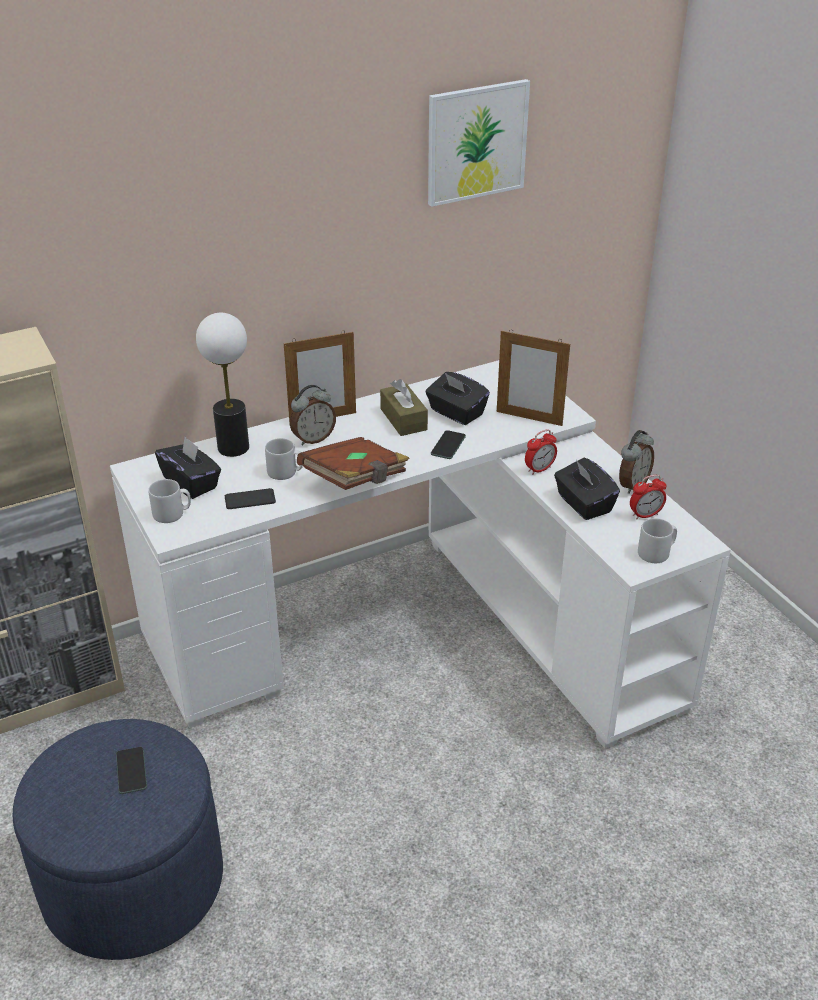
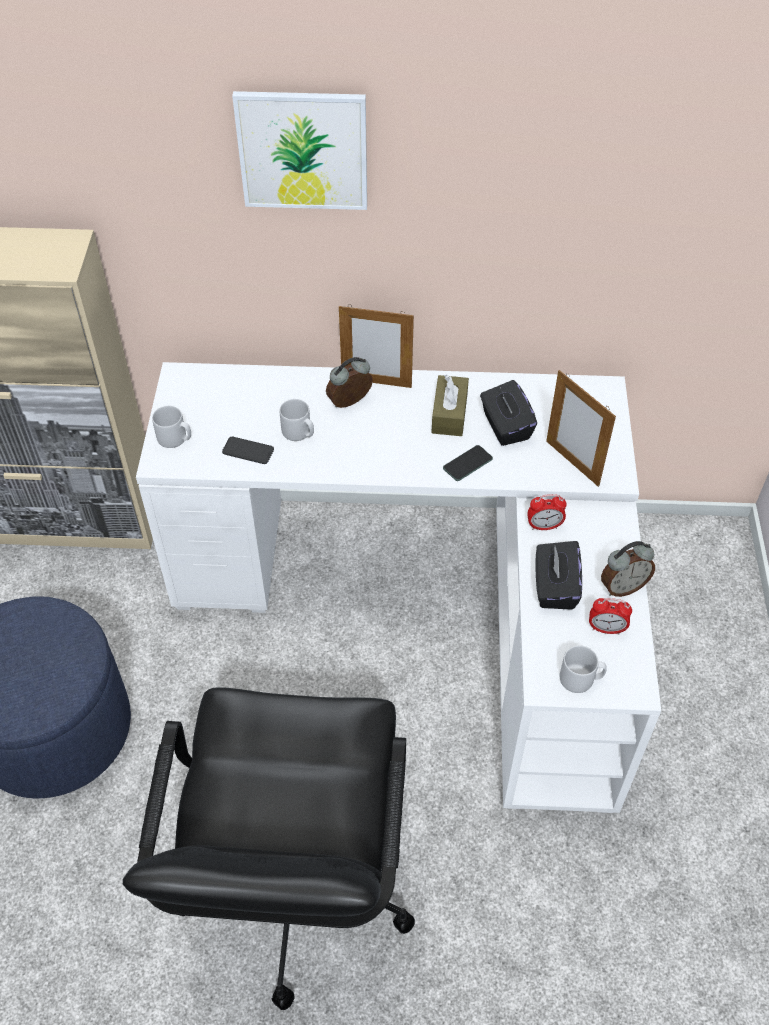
camera: 30 degrees right, 15 degrees up
(131, 771) = (42, 657): phone -> none
(191, 483) = (213, 411): black tissue box -> none
(233, 447) = (275, 384): table lamp -> none
(313, 439) = (350, 403): alarm clock -> alarm clock turned 150 degrees clockwise
(356, 480) = (353, 468): brown book -> none
(474, 895) = (294, 885): none -> black office chair
(476, 142) = (604, 153): picture -> picture (303, 150)

